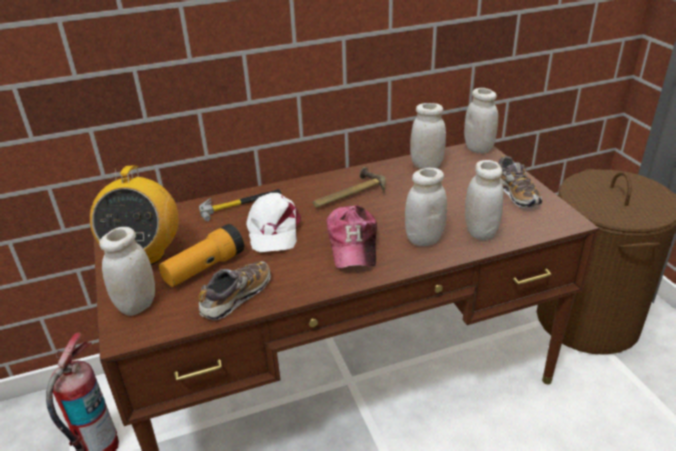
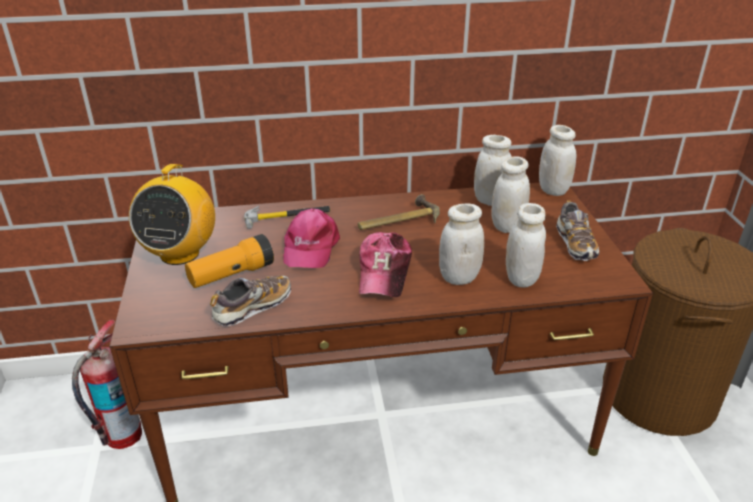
camera: 10 degrees right, 0 degrees up
(137, 305) = (158, 300): white jar -> white jar (507, 226)
(273, 230) = (310, 247): white cap -> pink cap

